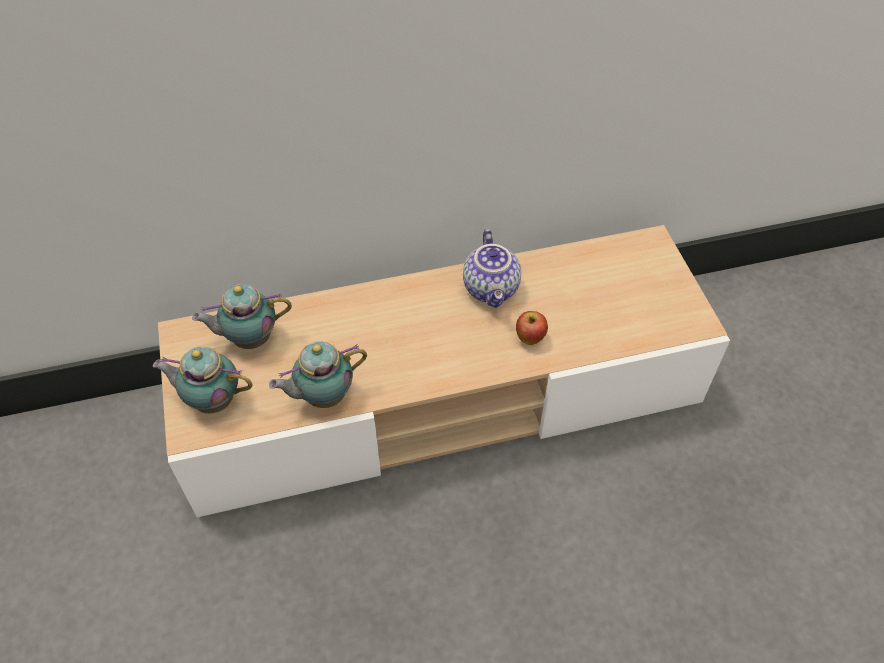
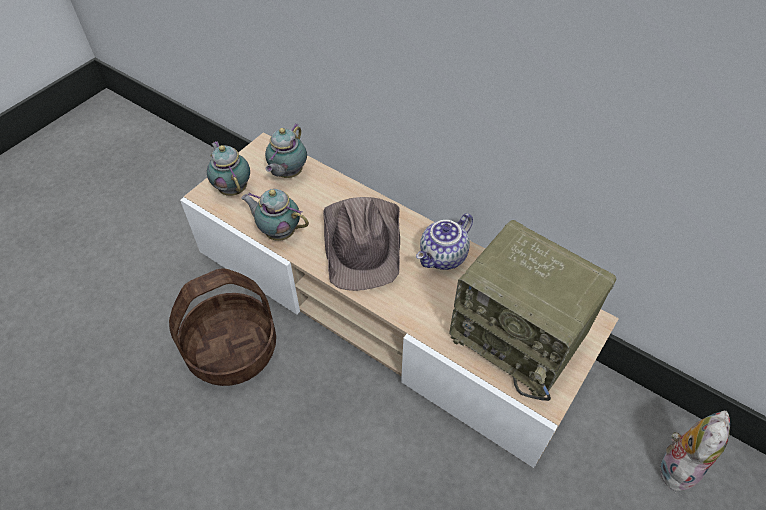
camera: 50 degrees right, 0 degrees up
(249, 339) = (287, 174): teapot -> teapot turned 105 degrees counterclockwise
(361, 565) = (233, 348): none -> basket
(412, 336) = (363, 242): none -> brown hat
(530, 339) = (423, 304): apple -> none
(626, 298) = (520, 338): none -> radio
(767, 310) = (676, 464): none -> plush toy

